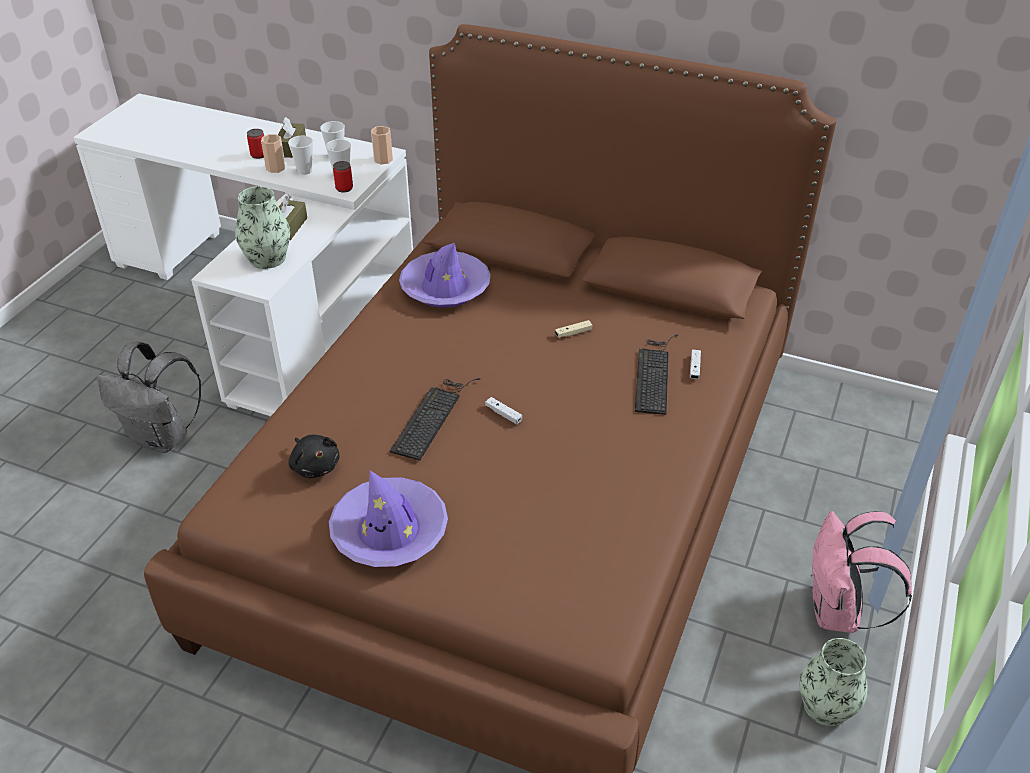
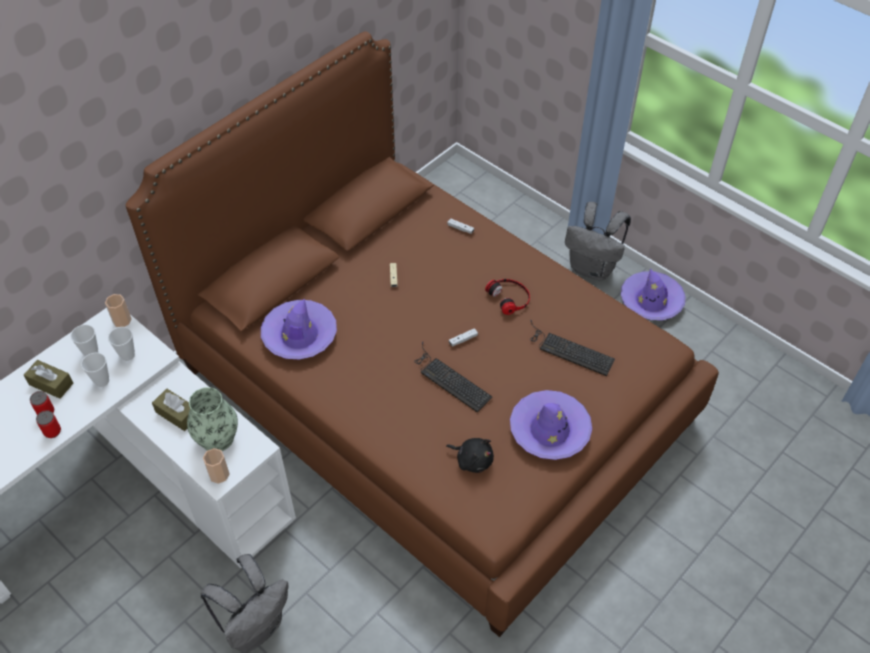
camera: 70 degrees left, 10 degrees up
(275, 168) = (81, 402): cup -> cup (219, 474)
(315, 466) = (472, 460): black plush toy -> black plush toy turned 45 degrees clockwise
(344, 188) = (152, 358): can -> can (52, 431)
(601, 441) = (509, 297): none -> headphones
(654, 374) = (457, 250): keyboard -> keyboard (569, 350)
(826, 706) = (651, 301): vase -> purple hat
(838, 612) = (593, 268): pink backpack -> grey backpack

